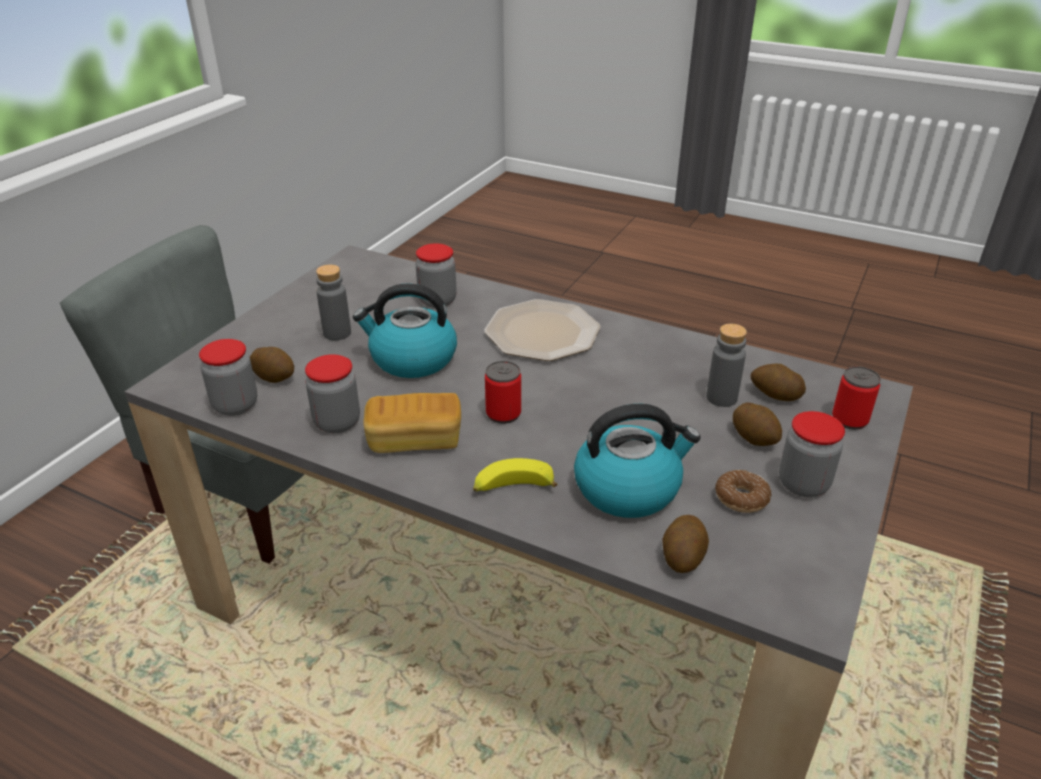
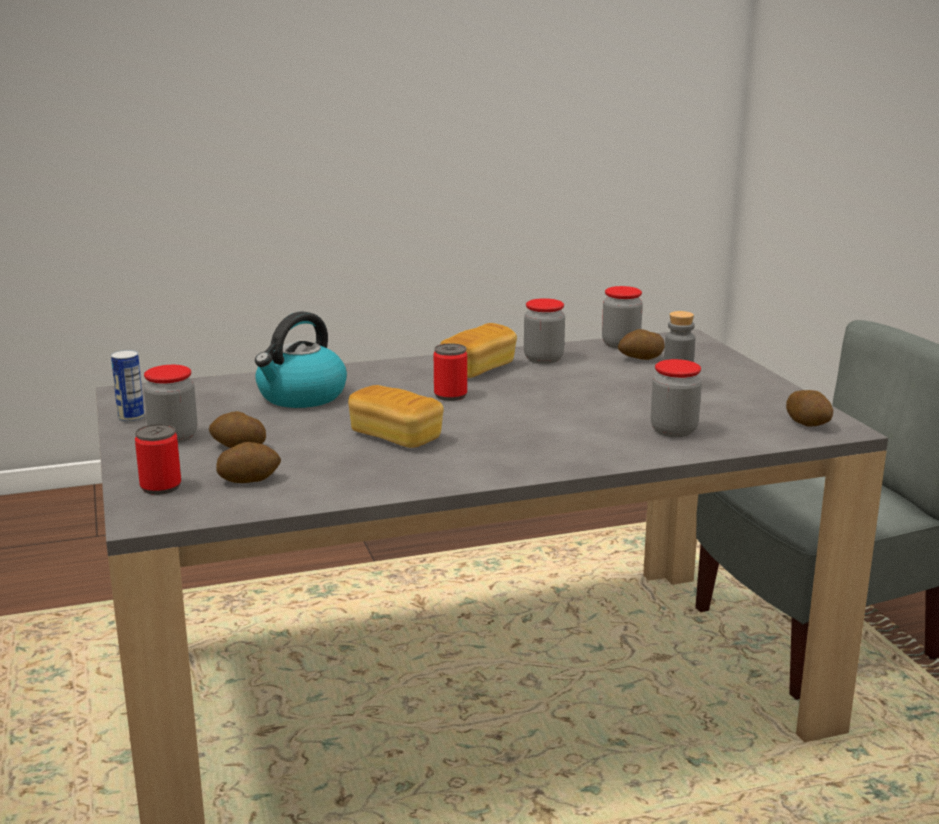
camera: 135 degrees right, 15 degrees down
(412, 359) = (584, 395): kettle -> none
(512, 488) = (375, 374): banana -> none
(542, 332) = (533, 445): plate -> none
(618, 387) = (395, 437): none -> bread
(683, 556) = (228, 386): potato -> potato (808, 423)
(721, 398) = (297, 461): grey bottle -> none
(741, 498) = (215, 417): donut -> none
(831, 545) = (131, 418): none -> can

